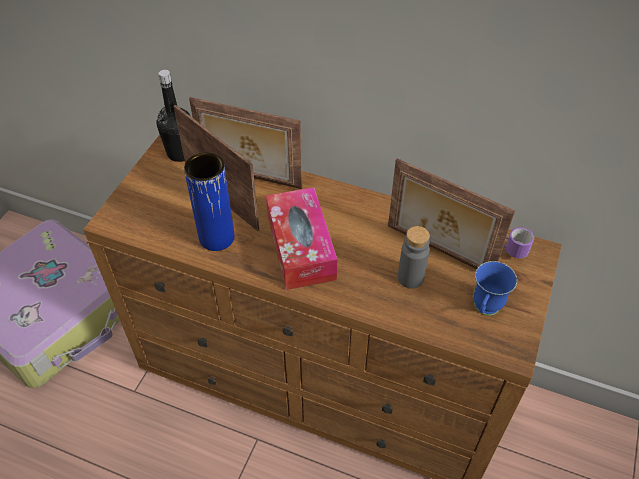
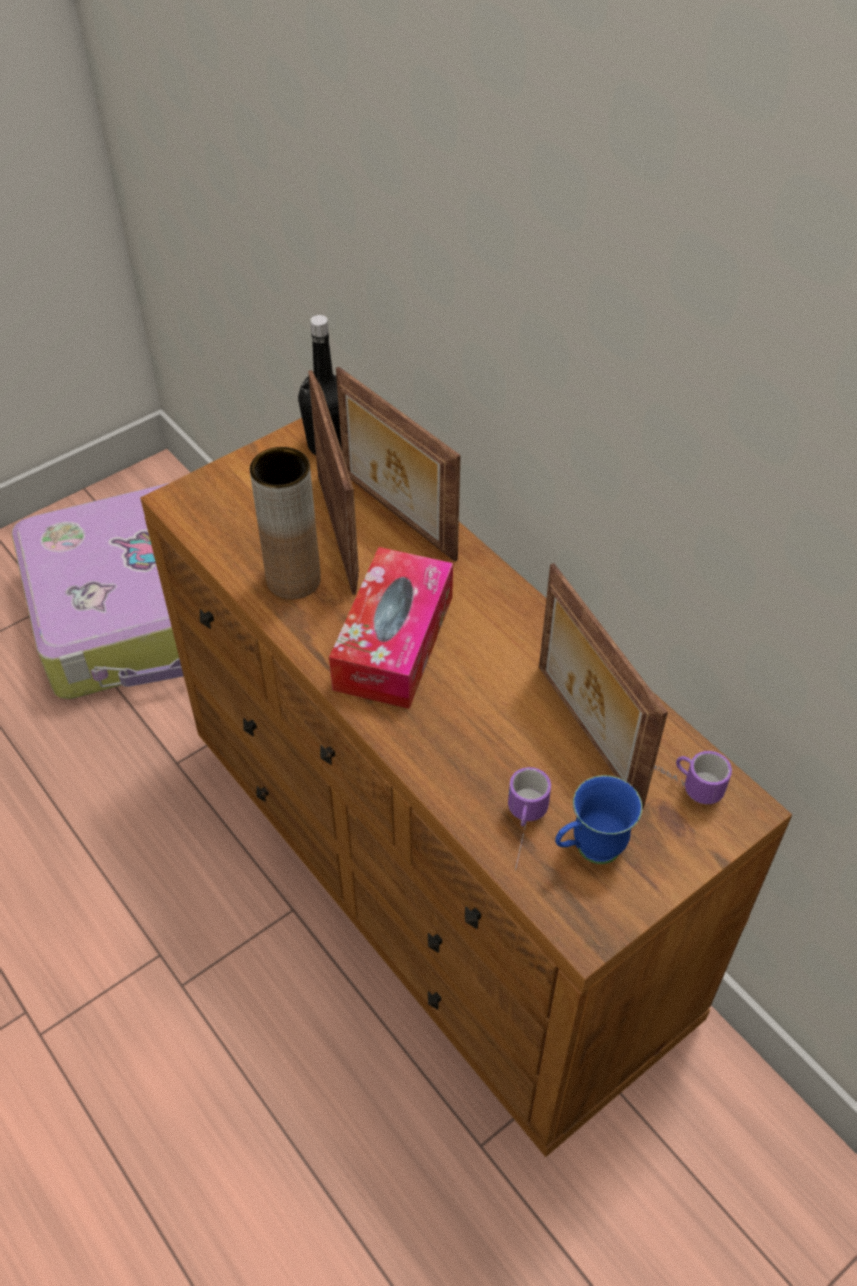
camera: 30 degrees right, 0 degrees up
(216, 237) = (293, 580): blue vase -> brown vase
(410, 278) = (515, 754): grey bottle -> none
(445, 317) = (522, 832): none -> mug

